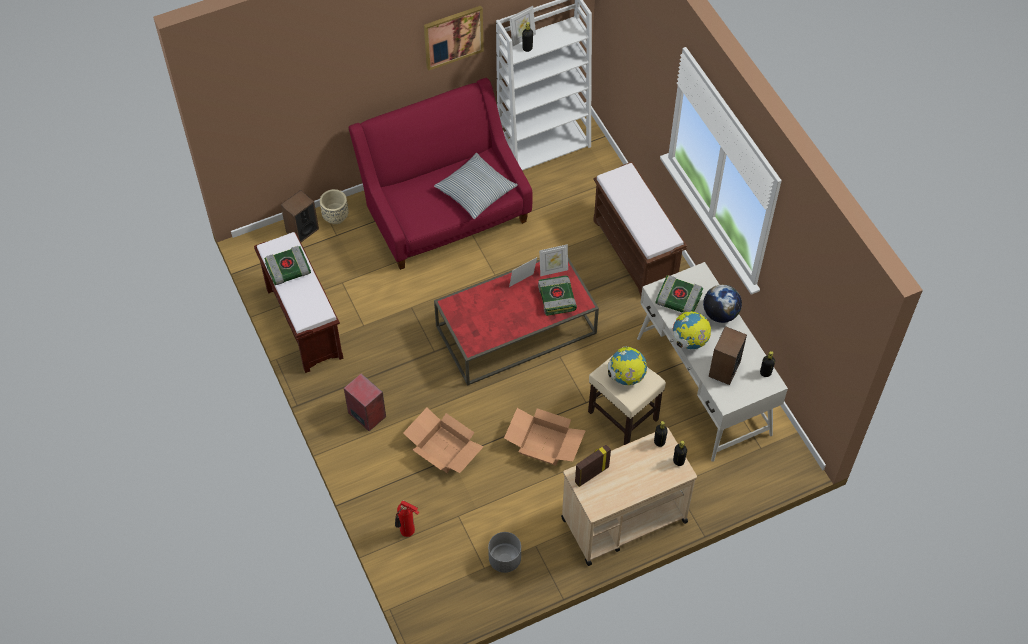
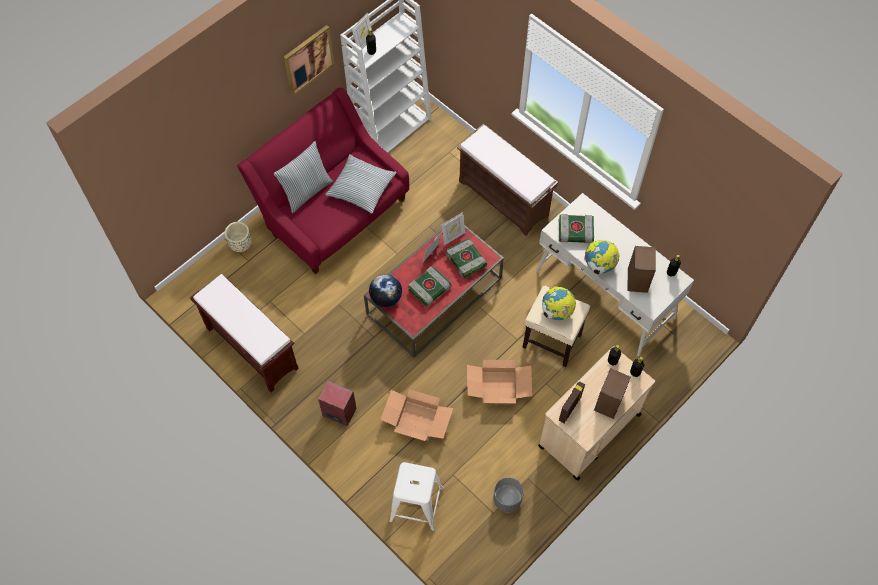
camera: 20 degrees left, 5 degrees up
(287, 270) = (230, 310): book -> book (429, 289)
(302, 230) = (216, 266): speaker -> speaker (608, 403)
(407, 532) = (416, 504): fire extinguisher -> white stool
(417, 178) = (306, 191): none -> pillow
(720, 314) = (614, 233): globe -> globe (386, 298)

